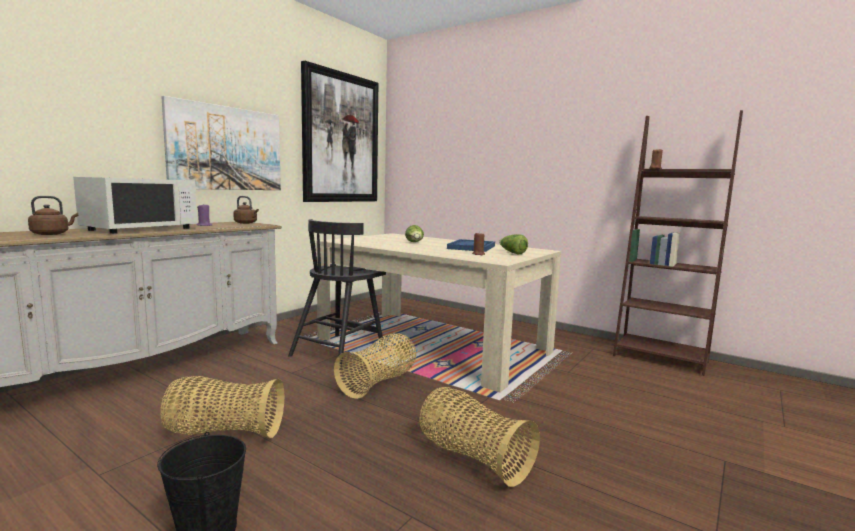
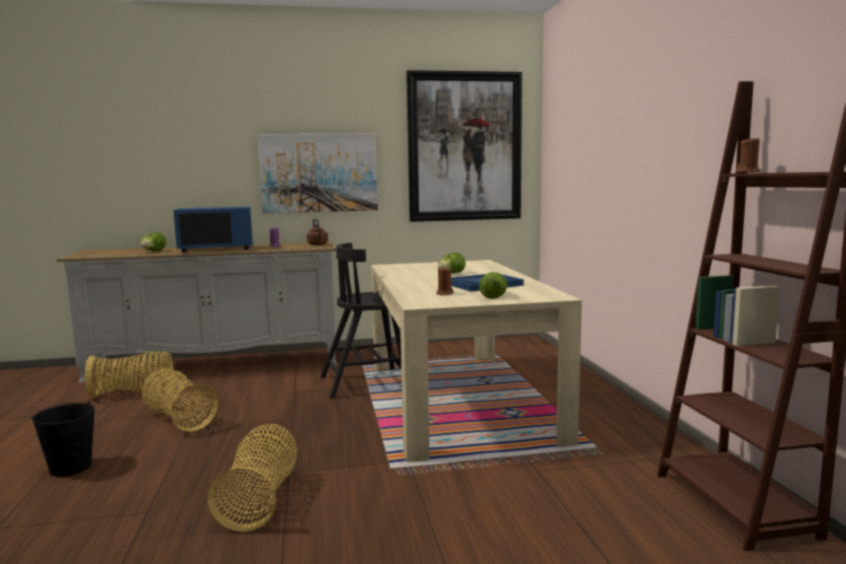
camera: 45 degrees right, 0 degrees up
(52, 234) = (153, 251): brown kettle -> lettuce
(141, 229) = (216, 248): white microwave -> blue microwave
(379, 383) = (332, 418): basket -> basket (134, 392)

